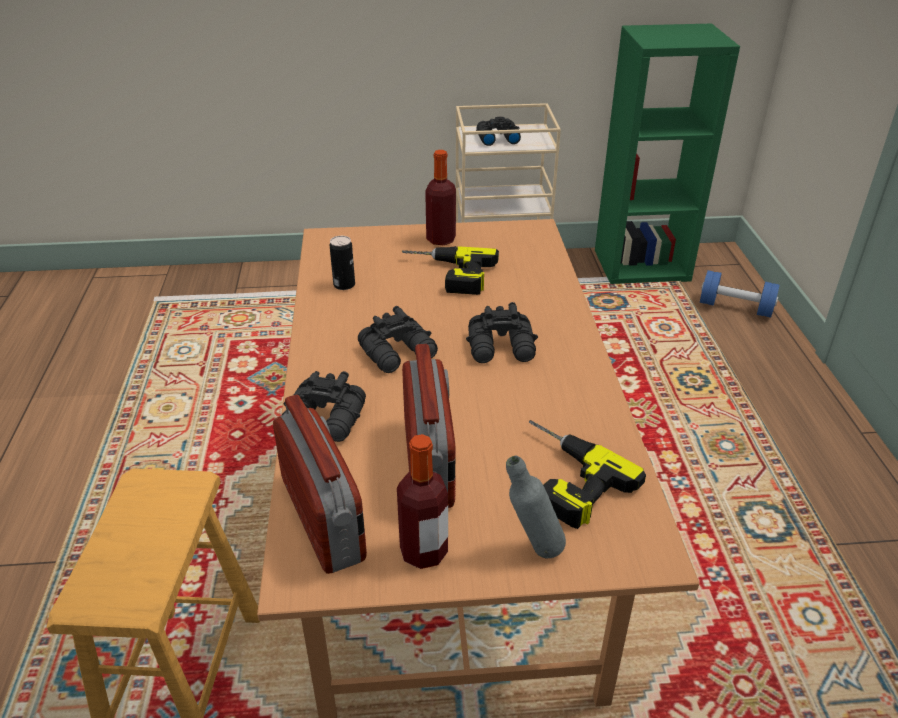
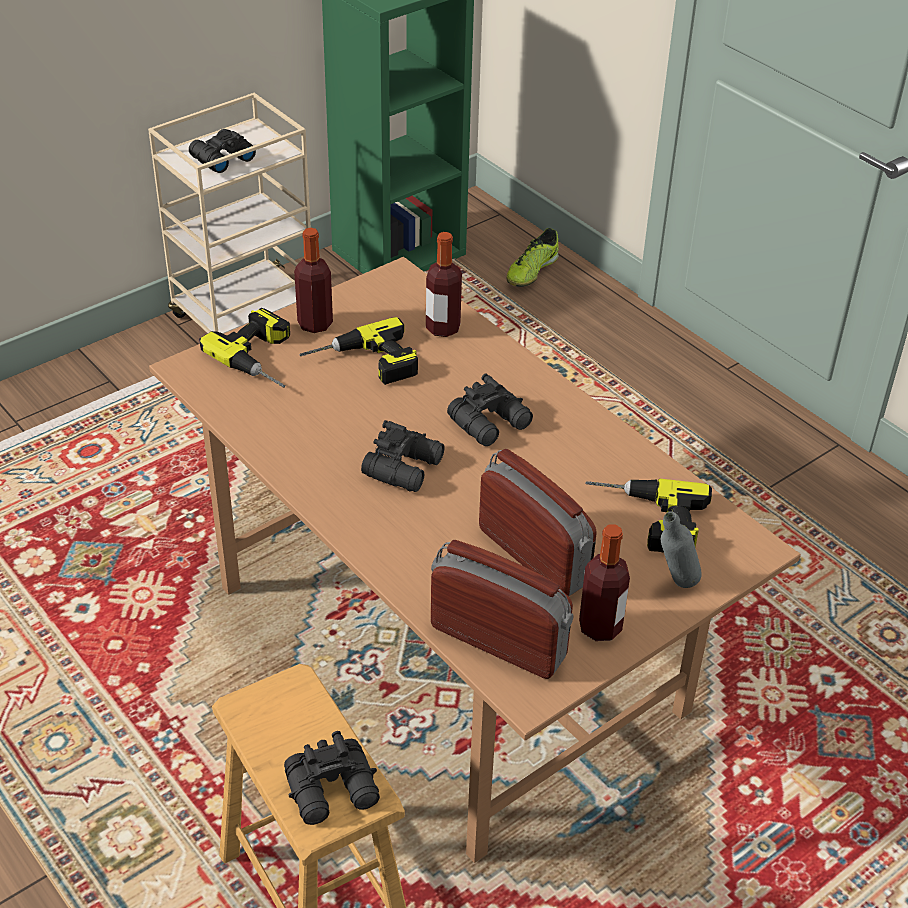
camera: 35 degrees left, 5 degrees up
(325, 420) = (408, 560): black binoculars -> black binoculars (334, 791)
(344, 285) = (272, 416): can -> none
(382, 248) = (265, 358): none -> power drill
(533, 271) = (443, 328): none -> bottle
(735, 307) = (531, 271): blue dumbbell -> shoe

